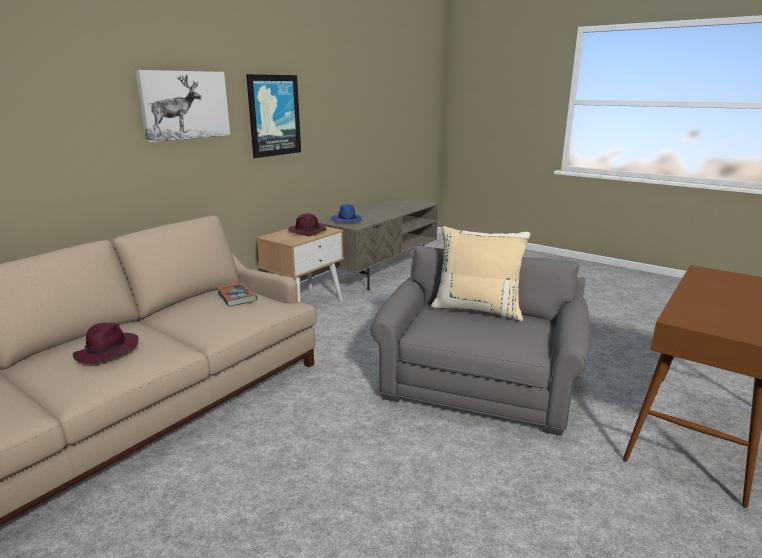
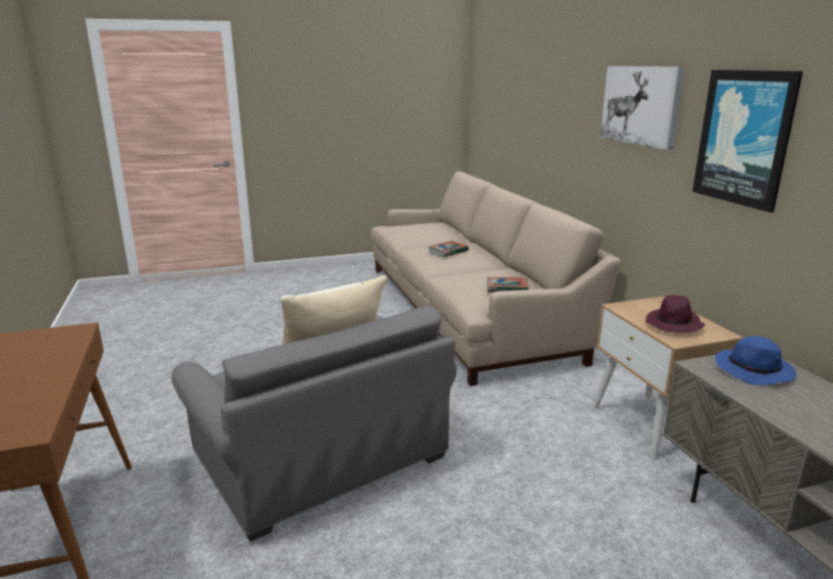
camera: 125 degrees right, 0 degrees up
(107, 352) = (448, 251): purple hat -> book

